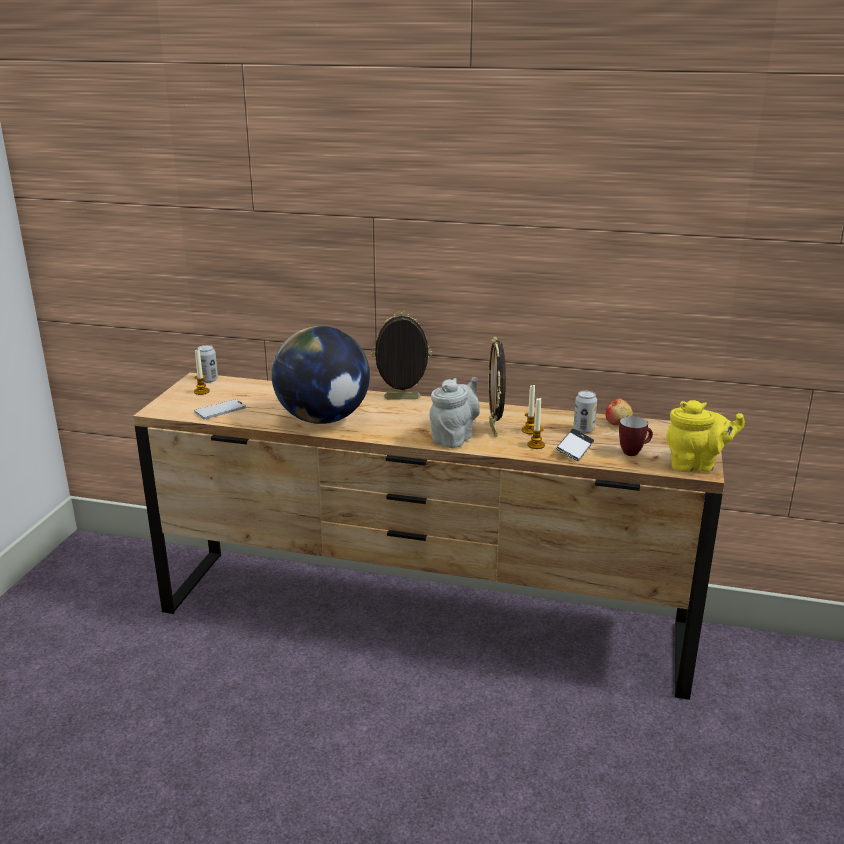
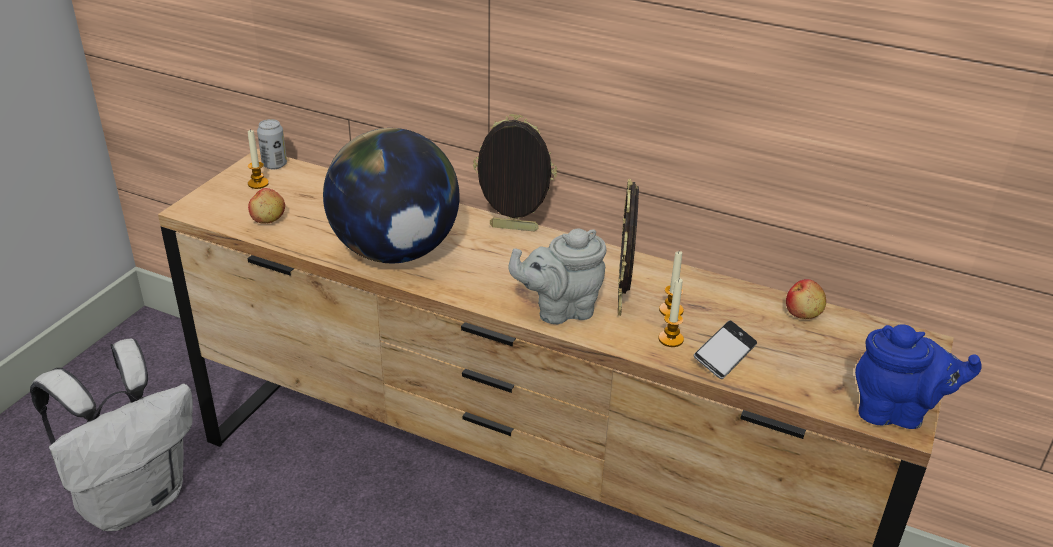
camera: 10 degrees right, 10 degrees up
(115, 656) = (135, 499): none -> white backpack
(220, 410) = (268, 219): phone -> apple
(454, 438) = (560, 310): grey teapot -> grey teapot turned 150 degrees counterclockwise
(583, 429) = (749, 319): can -> none
(633, 452) = (810, 373): mug -> none
(696, 465) = (897, 412): yellow teapot -> blue teapot

